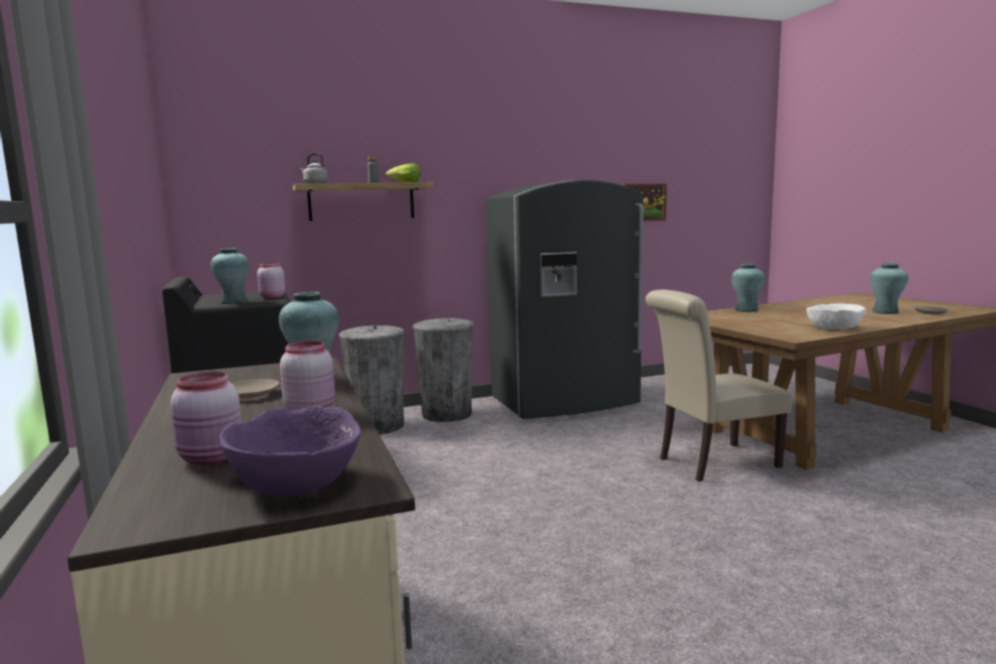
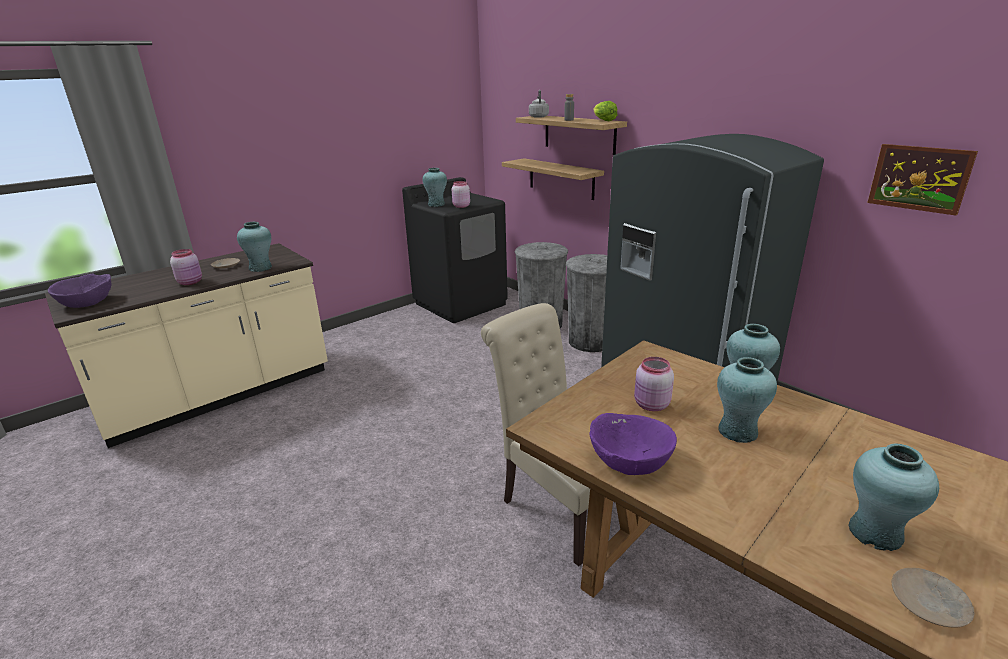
camera: 70 degrees right, 15 degrees up
(211, 458) = (127, 284): pink jar -> pink jar (651, 405)
(338, 255) = (561, 178): none -> shelf
(795, 315) = (737, 431): none -> turquoise vase
(833, 328) = (630, 461): white bowl -> purple bowl

